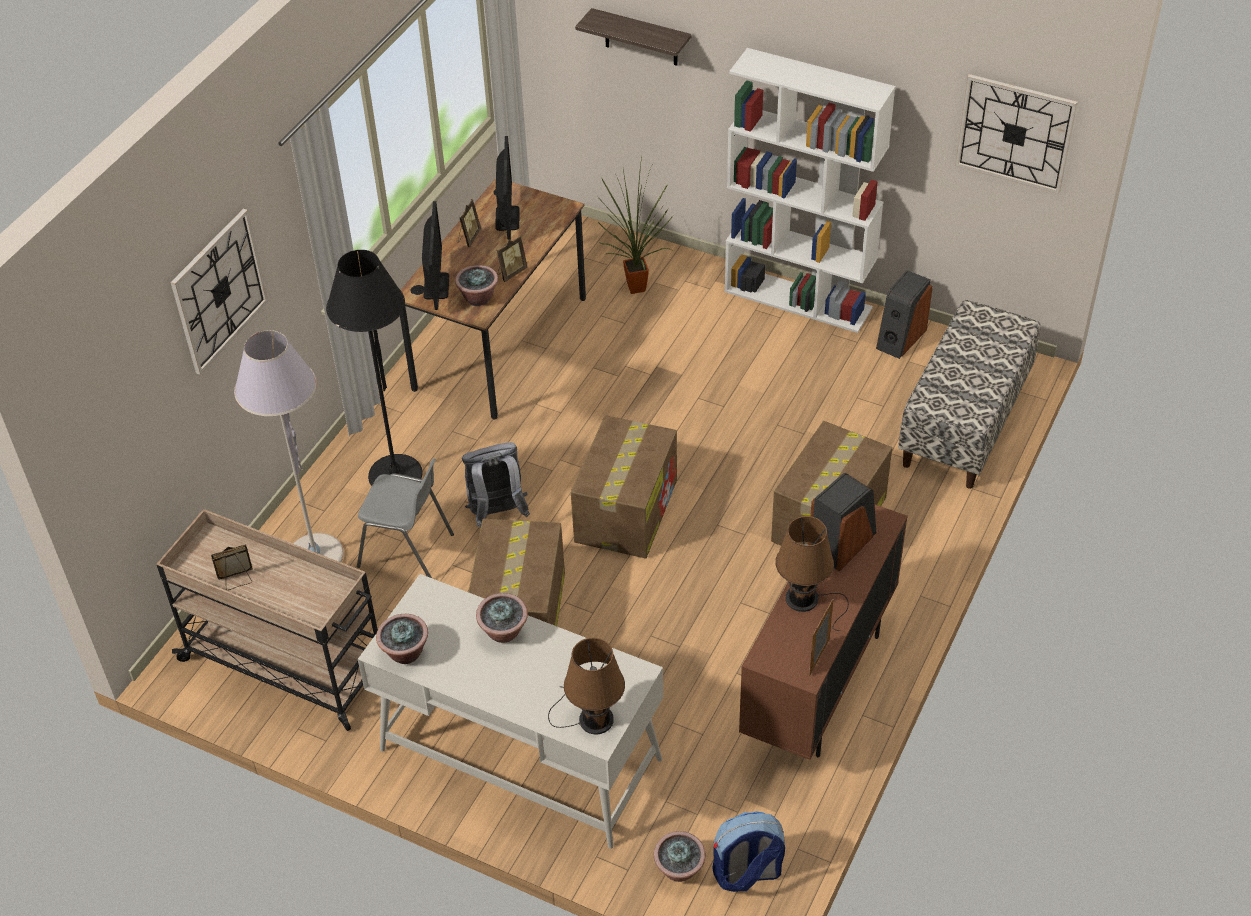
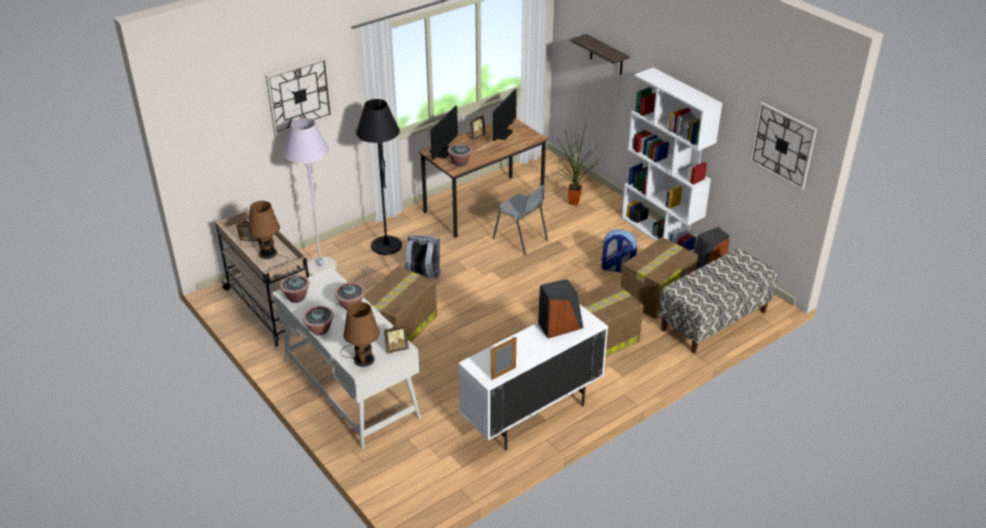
camera: 25 degrees right, 10 degrees down
(407, 550) = (366, 279): grey chair -> grey chair (520, 239)
(511, 273) = (485, 157): picture frame -> picture frame (396, 348)
(626, 509) = (491, 299): cardboard box -> cardboard box (657, 294)
(679, 870) = (389, 473): potted plant -> potted plant (320, 330)
(747, 873) = (423, 489): backpack -> backpack (617, 268)
(806, 600) = (518, 345): brown table lamp -> brown table lamp (269, 254)
(818, 685) = (532, 416): brown cabinet -> white cabinet

